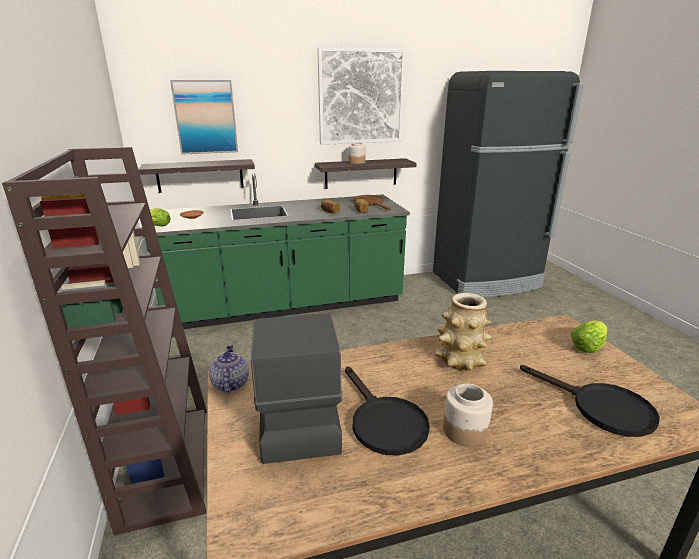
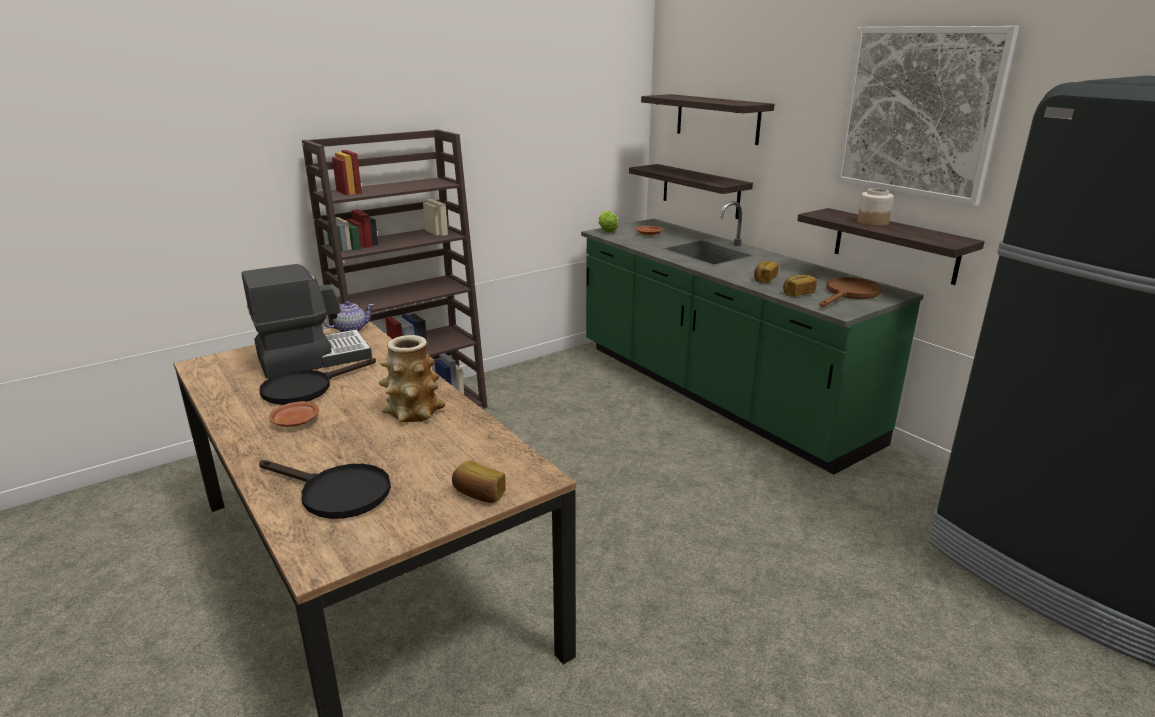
camera: 70 degrees right, 0 degrees up
(205, 117) = (717, 118): picture -> shelf
(464, 430) = (295, 421): jar -> brown plate
(588, 346) = (478, 494): lettuce -> bread
(601, 408) = (336, 493): black frying pan -> black frying pan turned 90 degrees counterclockwise

